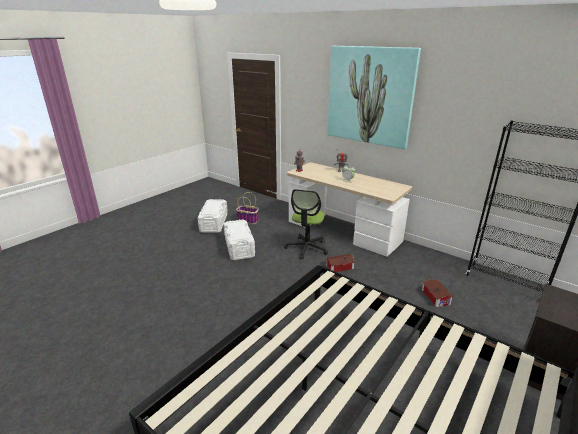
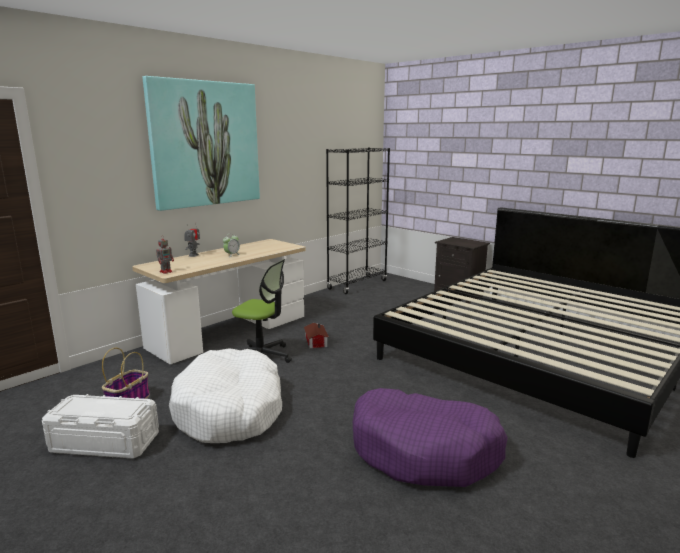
camera: 85 degrees left, 10 degrees down
(186, 319) = (424, 451): none -> purple dog bed
(239, 247) = (230, 410): white storage box -> white dog bed
(436, 296) = (376, 309): toy house -> none

